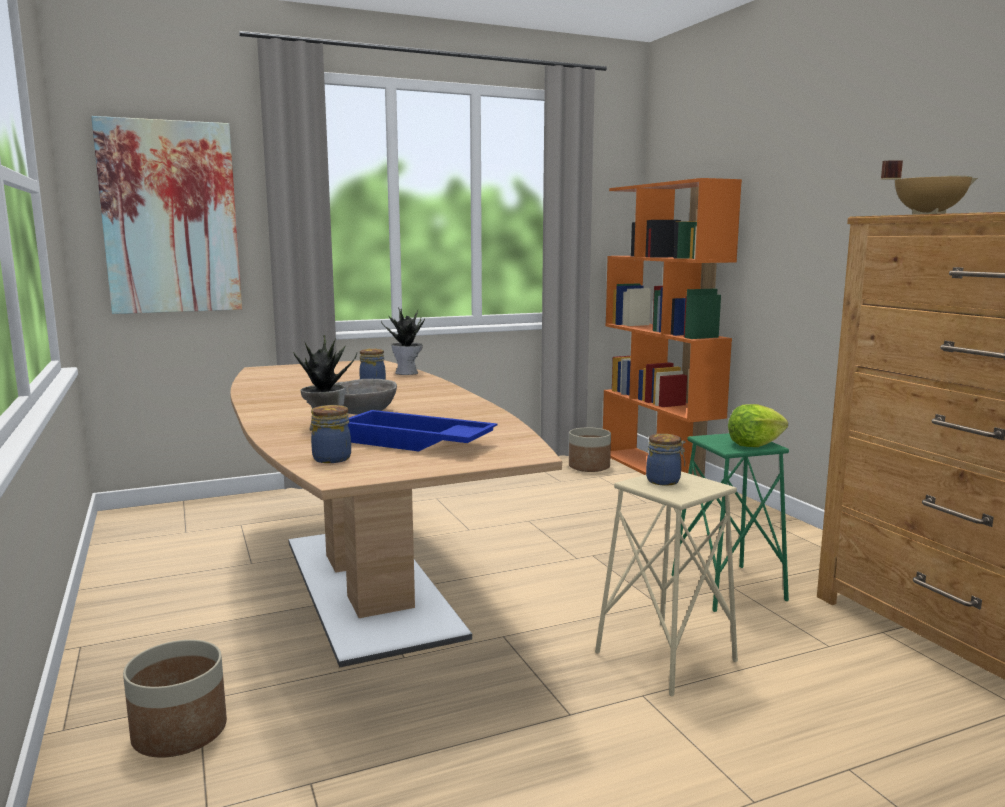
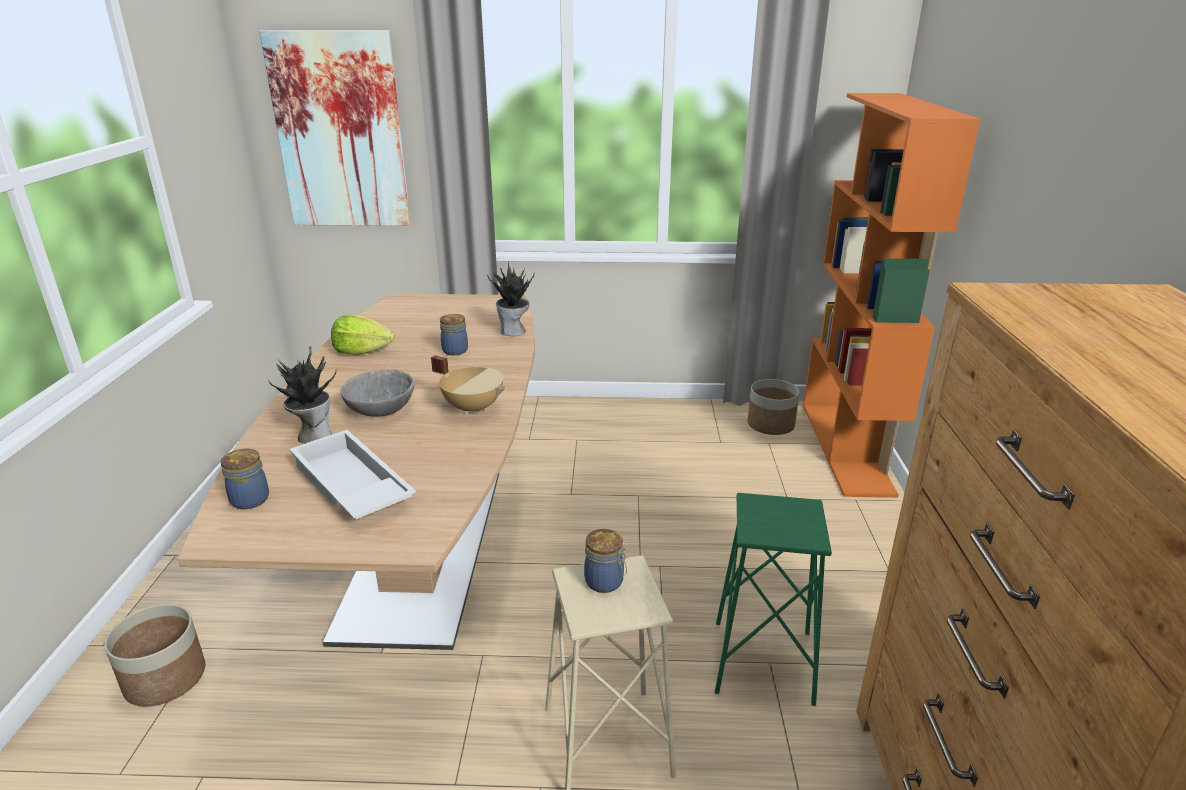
camera: 25 degrees right, 15 degrees up
(414, 443) = (349, 487): blue tray -> white tray
(755, 444) = (796, 532): lettuce -> lettuce (362, 351)
(927, 214) = (1036, 319): beige cooking pot -> beige cooking pot (473, 407)

